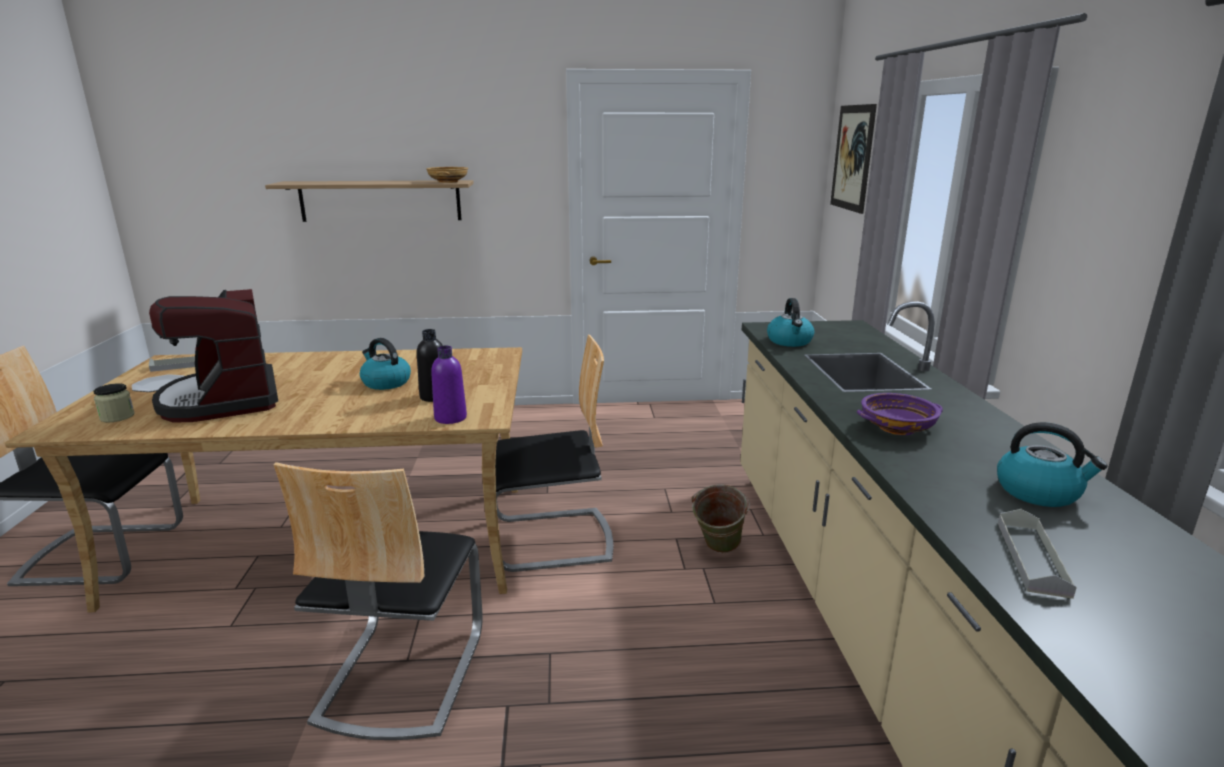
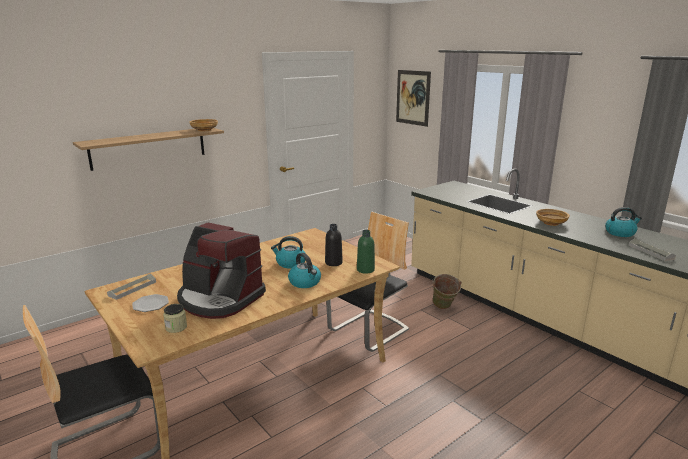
camera: 35 degrees left, 0 degrees up
(401, 674) = (392, 412): chair -> none
(450, 418) = (365, 270): purple bottle -> green bottle
(790, 341) = (449, 196): kettle -> kettle (305, 282)
(897, 428) = (551, 223): purple bowl -> beige bowl

